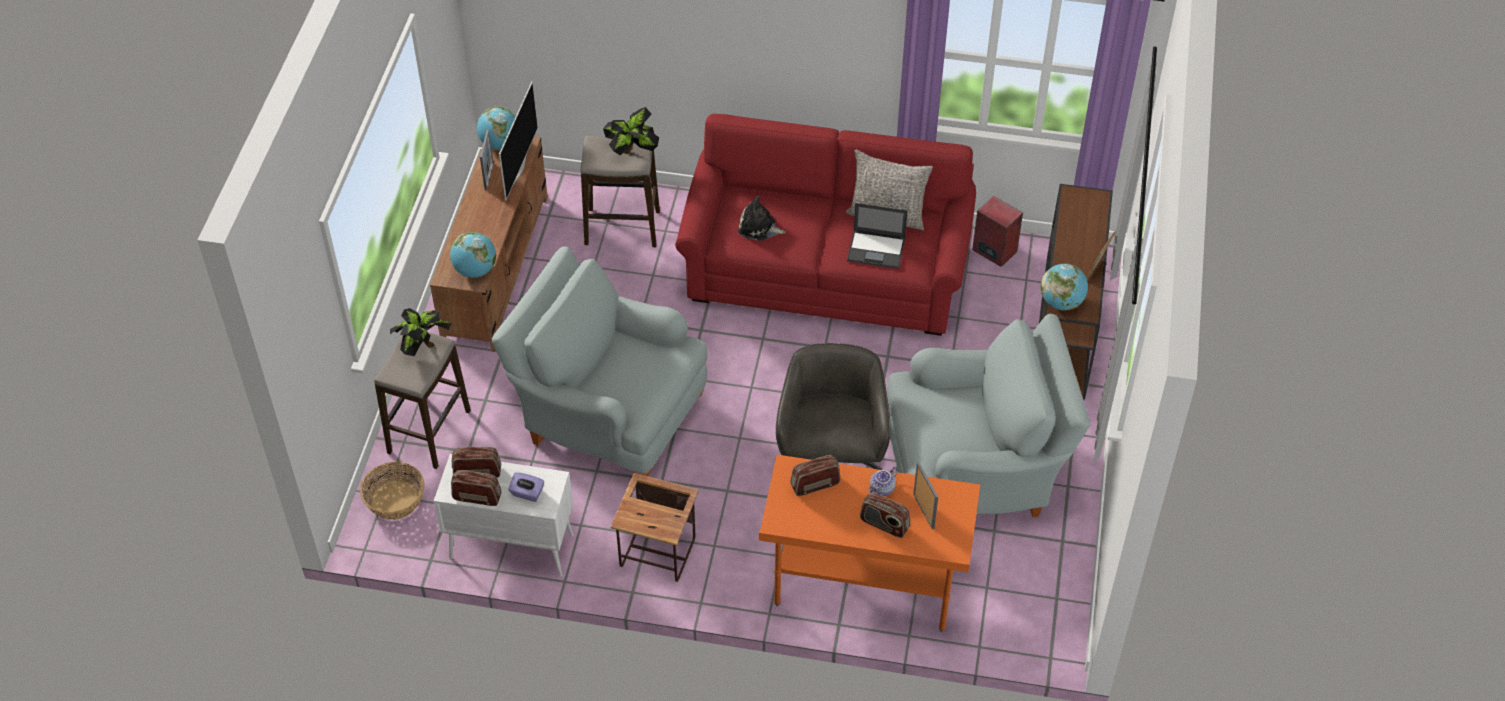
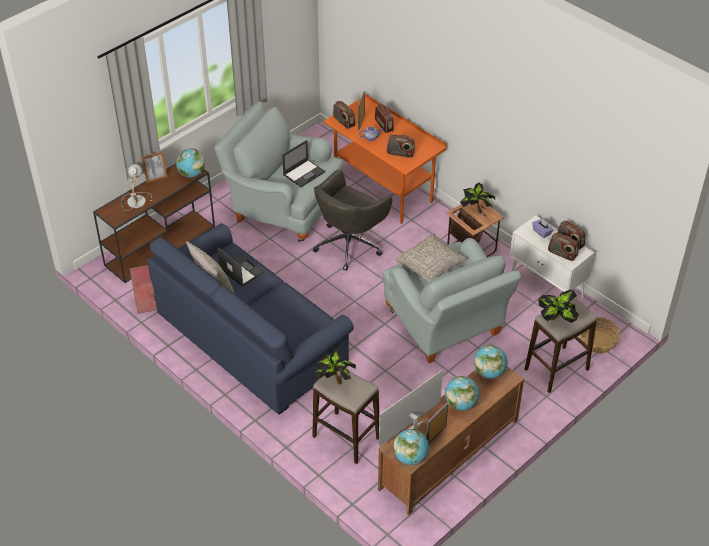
camera: 145 degrees left, 5 degrees down
(484, 220) = (461, 404): none -> globe
(648, 376) = (431, 265): none -> grey pillow
(658, 516) = (476, 210): none -> potted plant
(759, 228) = (293, 317): plush toy -> none
(826, 274) = (251, 340): red sofa -> blue sofa
(940, 424) = (304, 173): none -> laptop
(949, 496) = (343, 122): none -> radio
(1082, 228) = (134, 201): none -> table lamp

